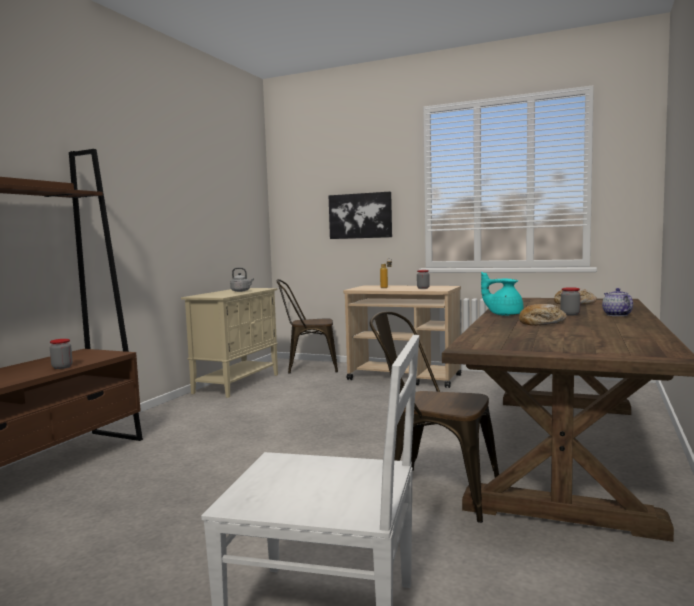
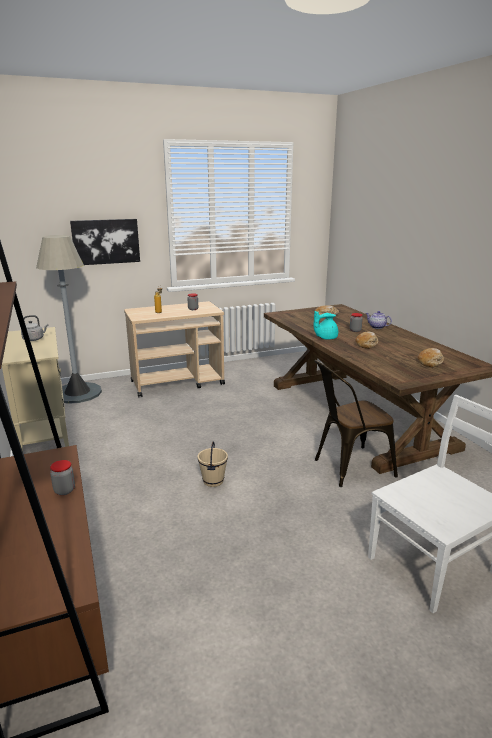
camera: 45 degrees left, 15 degrees up
(276, 450) = (213, 481): none -> beige bucket
(308, 367) = (77, 393): brown chair -> grey floor lamp
(582, 343) = (430, 362): none -> bread

